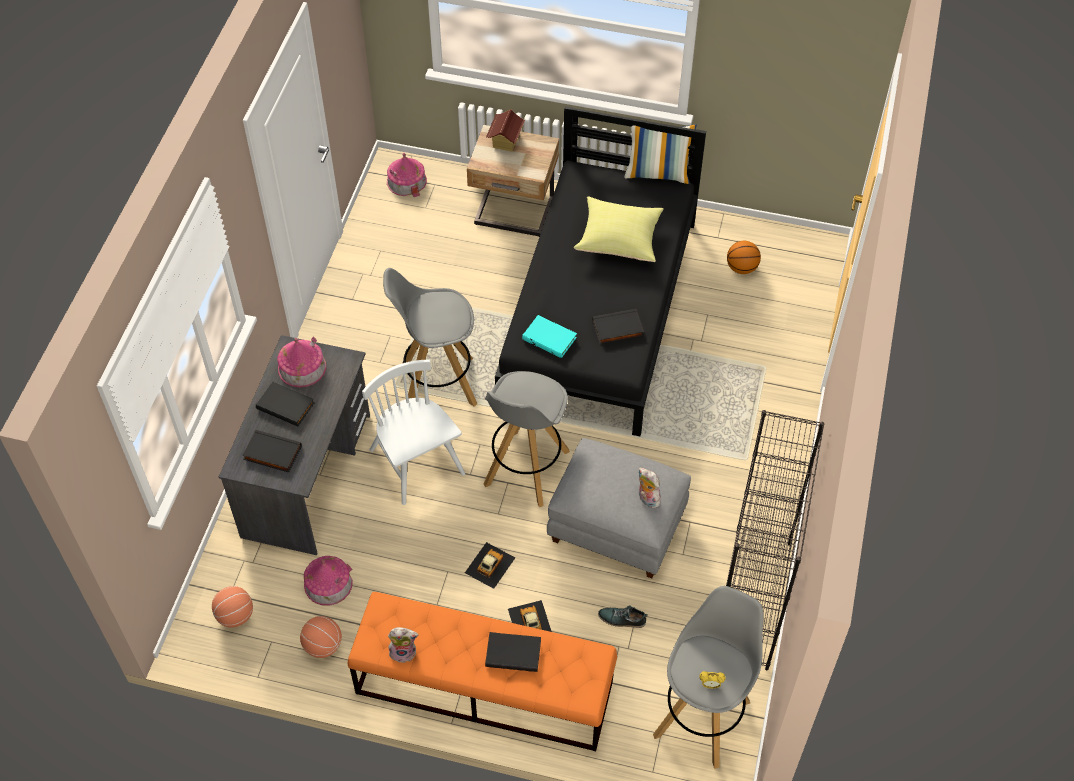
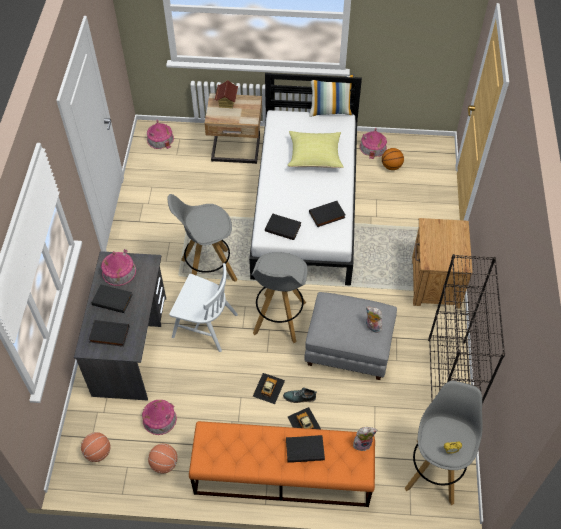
camera: 10 degrees left, 0 degrees up
(404, 651) = (228, 461): plush toy -> plush toy (362, 443)
(417, 462) = (204, 325): white chair -> white chair turned 150 degrees clockwise
(550, 338) = (283, 227): turquoise book -> black book
(600, 312) = (306, 207): black bed -> white bed
(622, 619) = (366, 411): shoe -> shoe (299, 397)
(720, 235) = (373, 147): none -> toy house
(766, 451) = (434, 283): none -> brown nightstand

